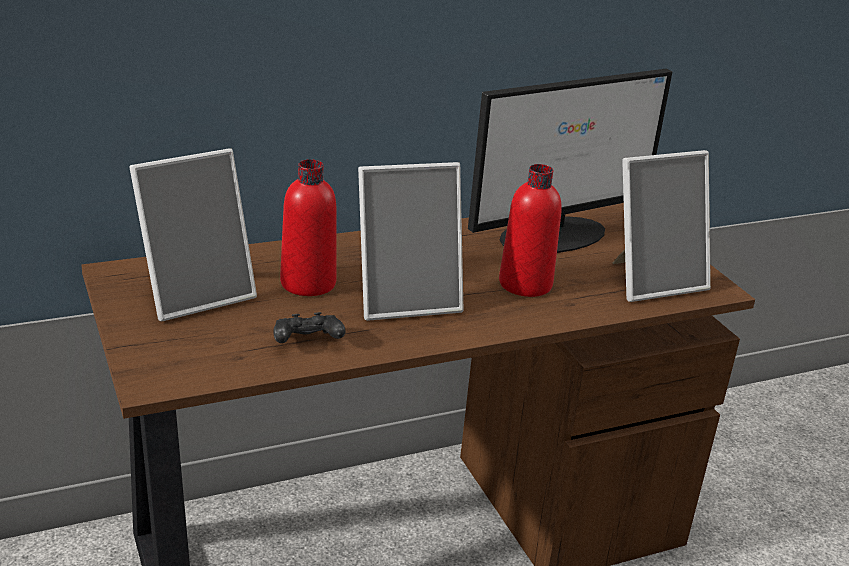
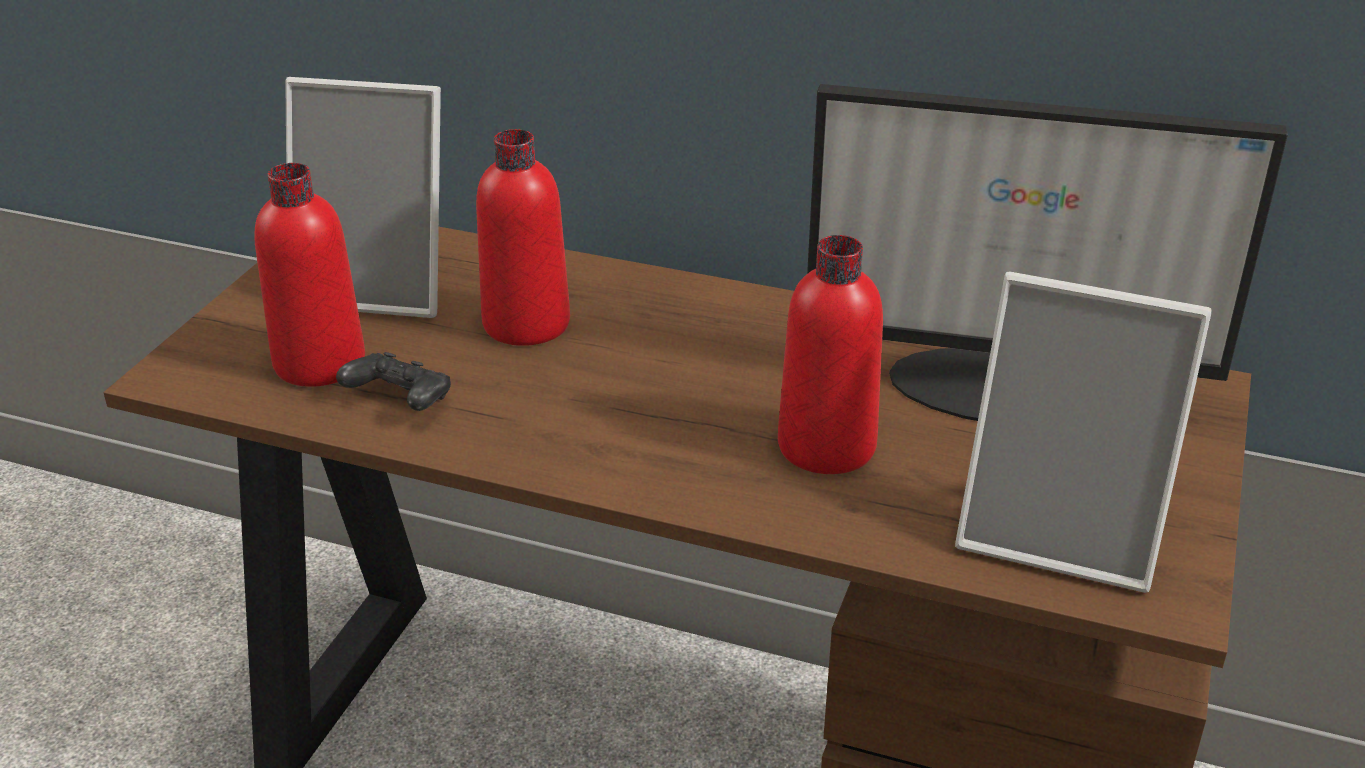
camera: 45 degrees right, 5 degrees up
(229, 342) = (319, 363): none -> red bottle
(406, 299) = (615, 397): picture frame -> none

